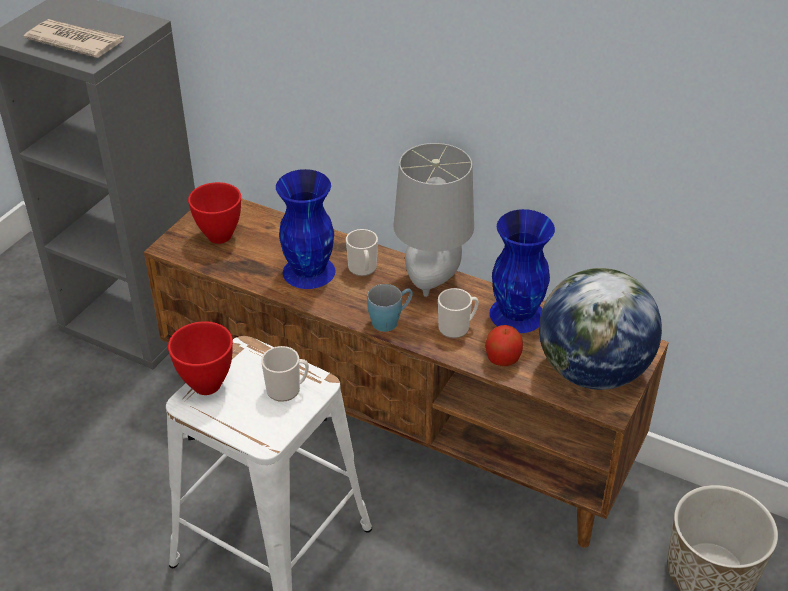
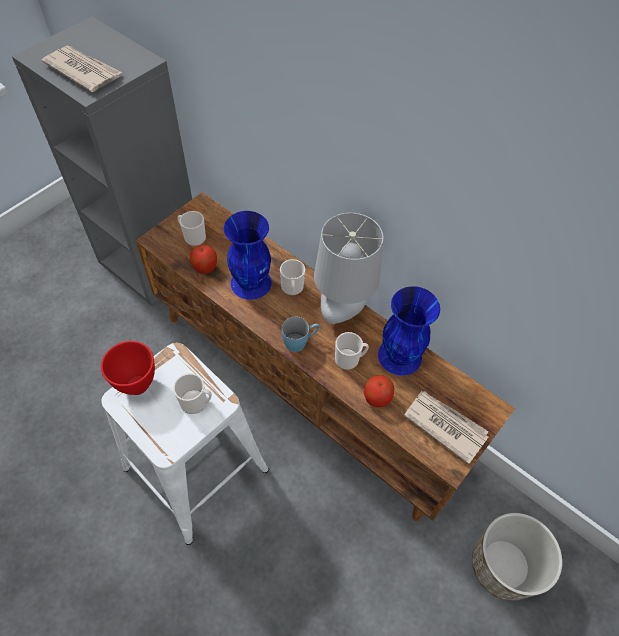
camera: 10 degrees right, 15 degrees up
(218, 237) = (193, 237): red bowl -> mug
(245, 265) = (205, 267): none -> apple
(591, 371) = (444, 425): globe -> newspaper

